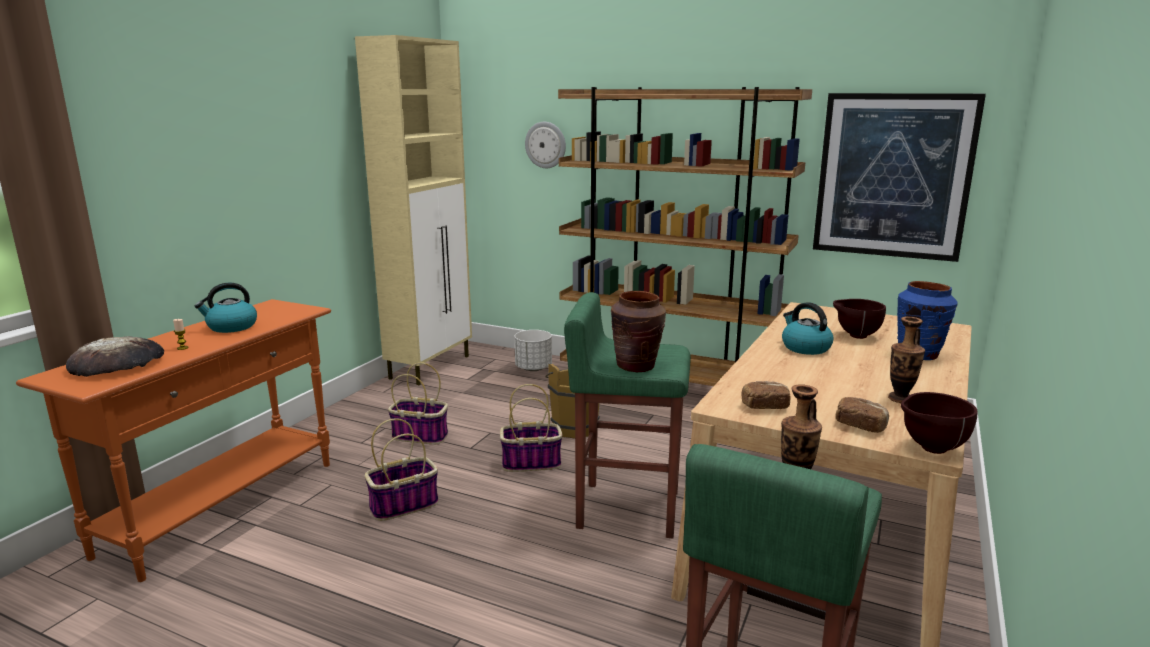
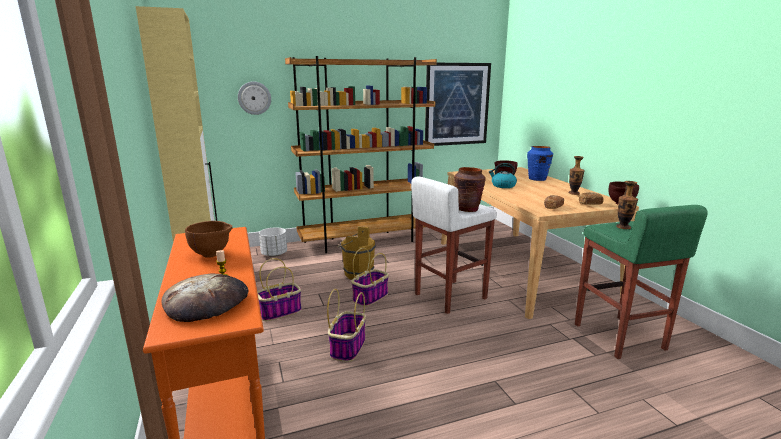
camera: 45 degrees left, 0 degrees up
(231, 327) = (212, 255): kettle -> brown bowl
(626, 508) = (449, 296): green stool -> white stool

